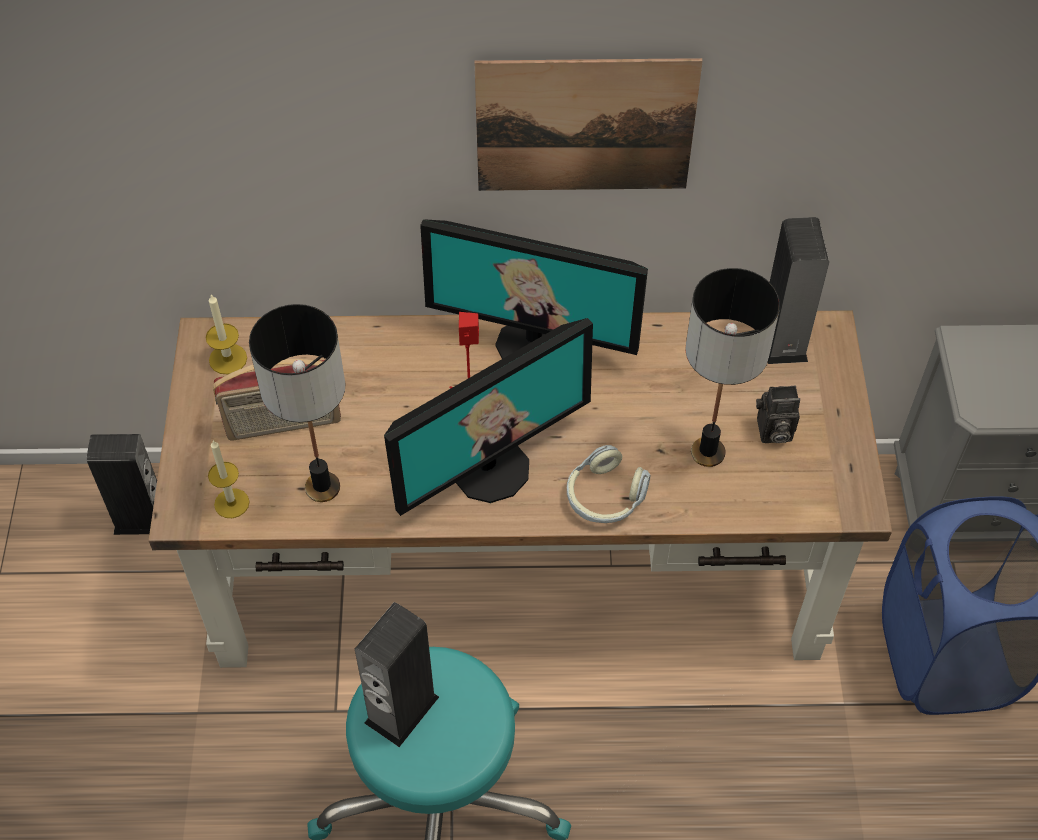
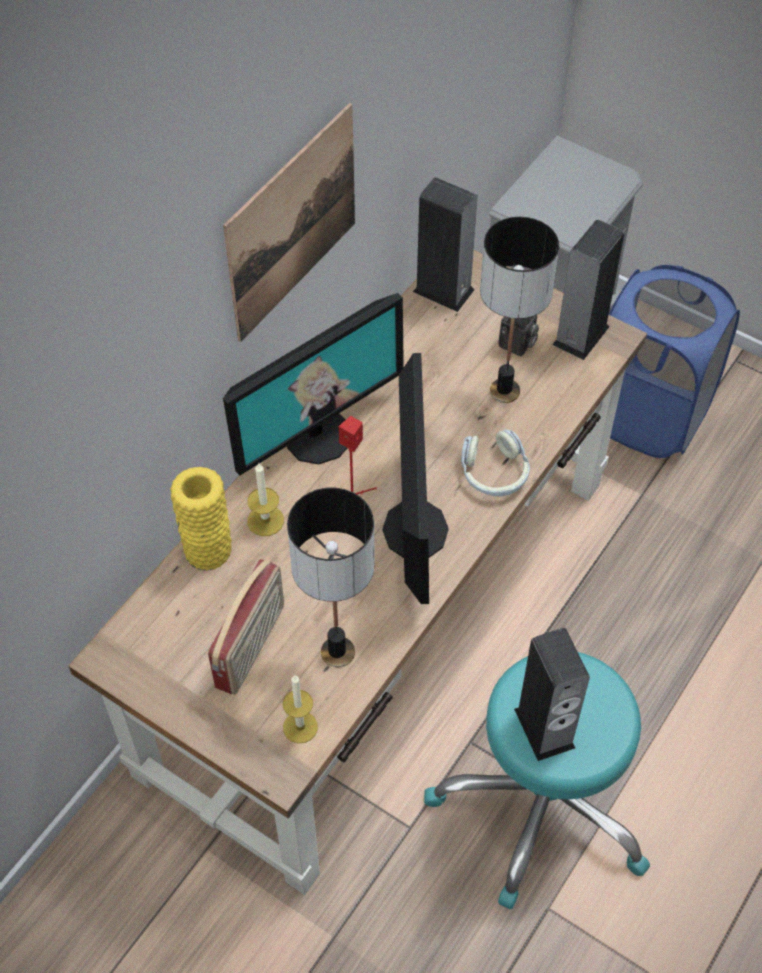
camera: 55 degrees left, 0 degrees up
(141, 519) = (105, 880): speaker -> speaker (581, 335)
(228, 359) = (147, 652): candle -> candle (265, 520)
(354, 339) = (208, 550): none -> yellow vase

